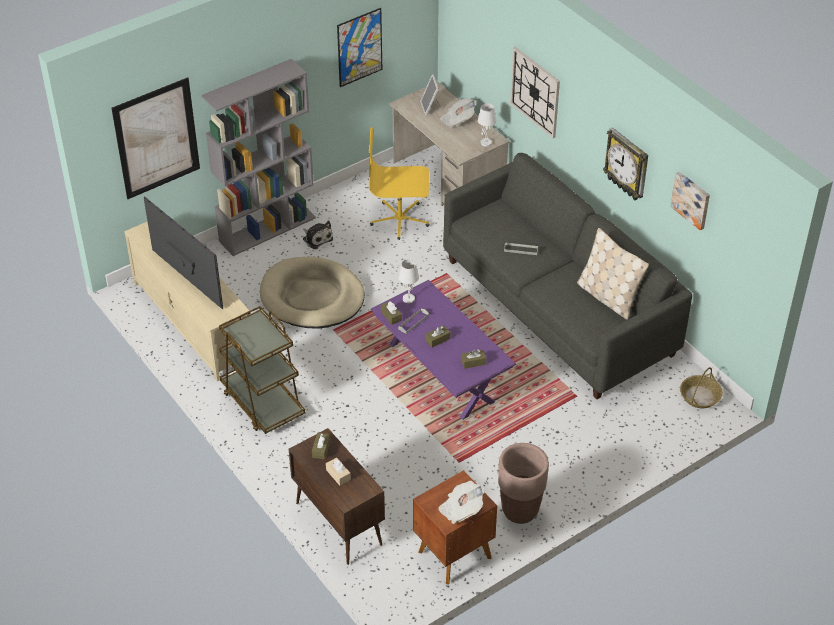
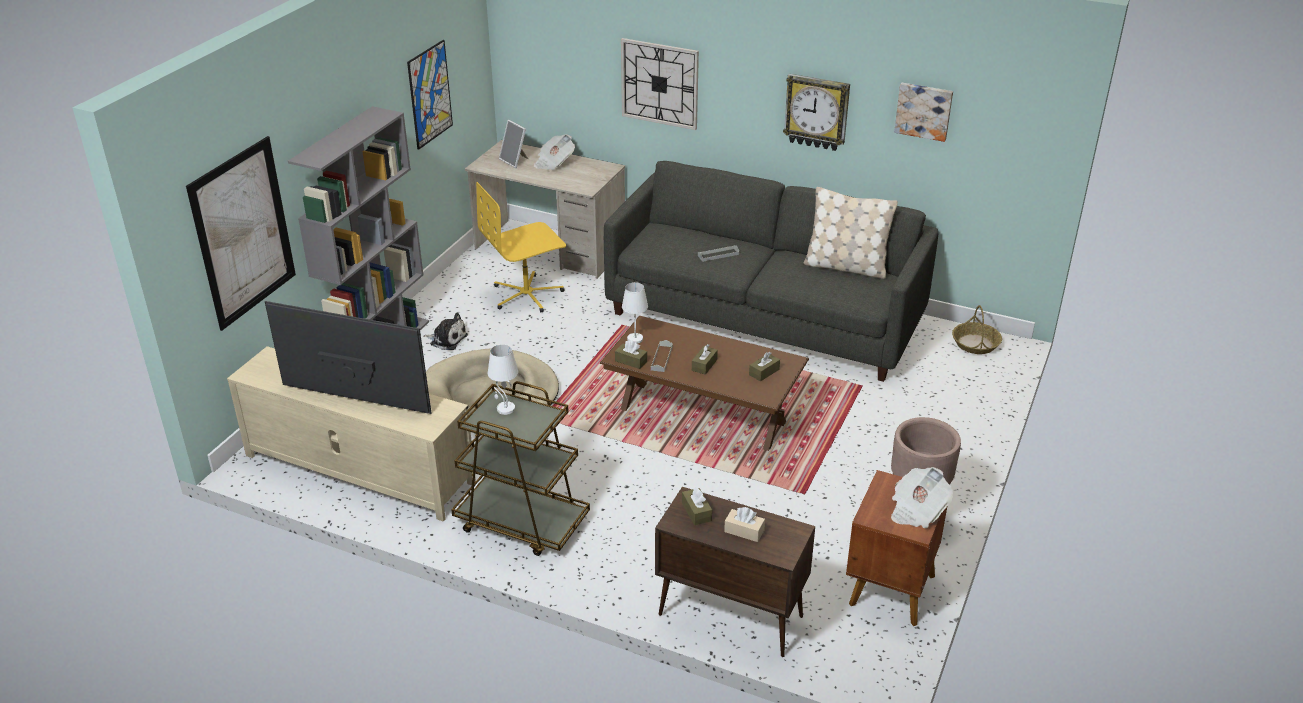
camera: 30 degrees left, 10 degrees down
(441, 373) = (703, 416): purple coffee table -> brown coffee table
(485, 142) = (602, 172): white table lamp -> white table lamp (505, 409)

